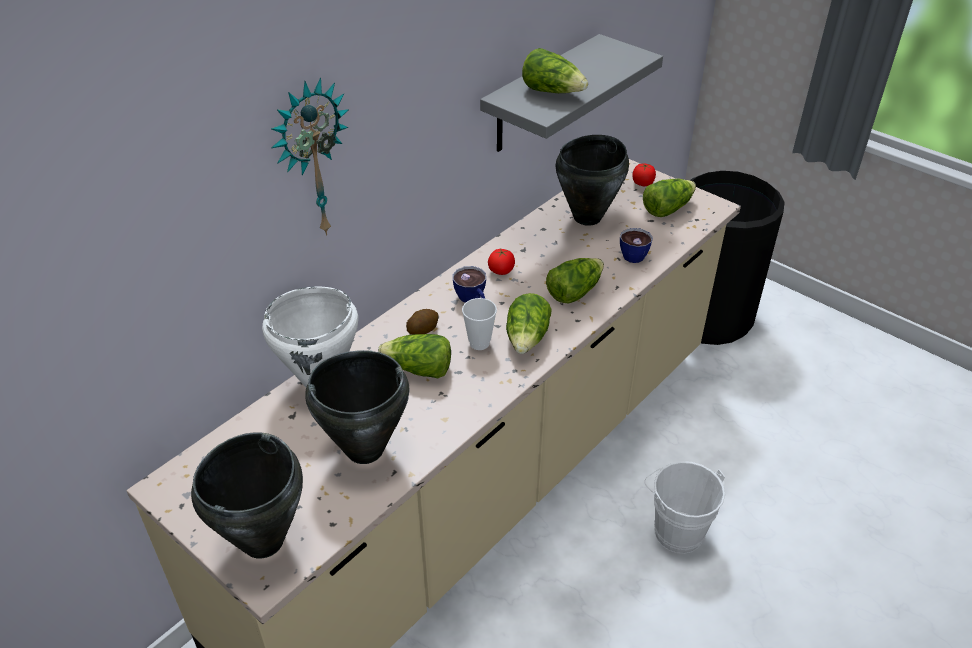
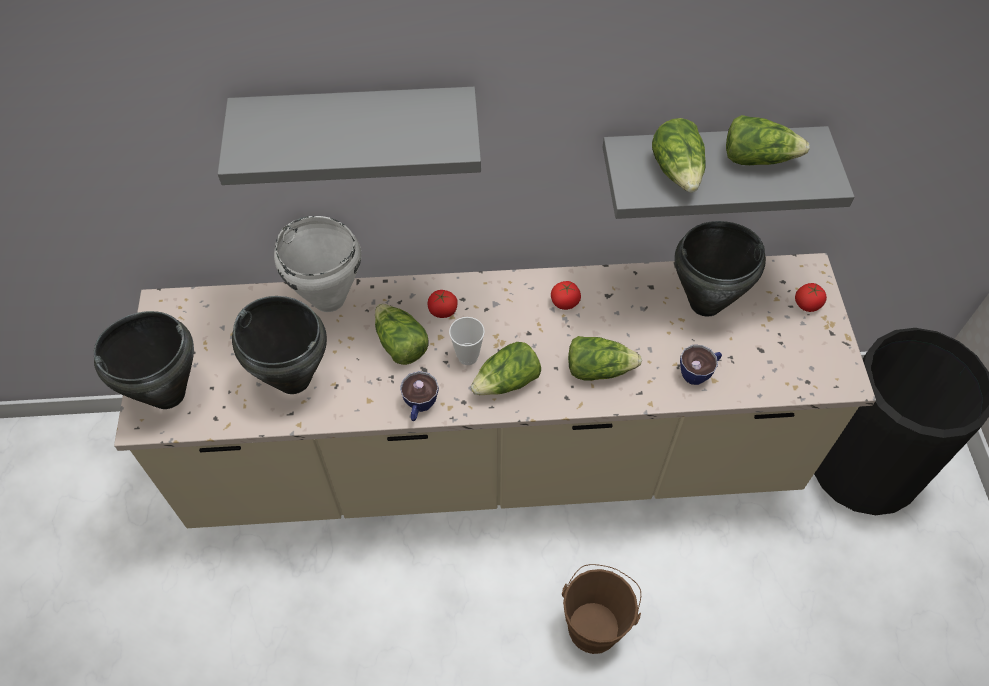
camera: 45 degrees right, 15 degrees up
(311, 160) = (357, 124): wall clock -> grey shelf
(423, 329) = (443, 311): potato -> tomato
(472, 299) = (510, 312): cup -> cup (419, 407)
(667, 208) = (794, 349): lettuce -> lettuce (757, 158)
(675, 528) = (595, 622): white bucket -> brown bucket

